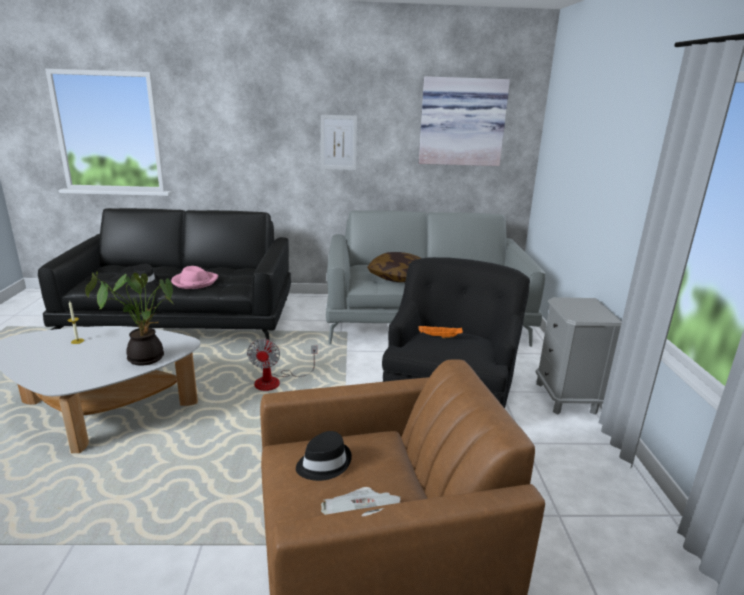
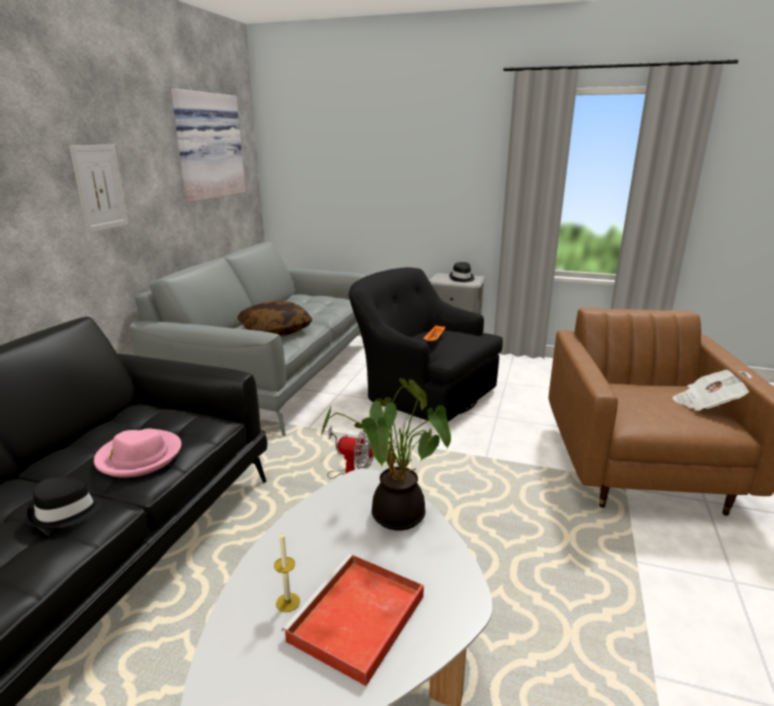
camera: 70 degrees left, 0 degrees up
(59, 358) = (356, 620): none -> red tray
(323, 463) = (646, 409): black hat -> black hat (461, 278)

